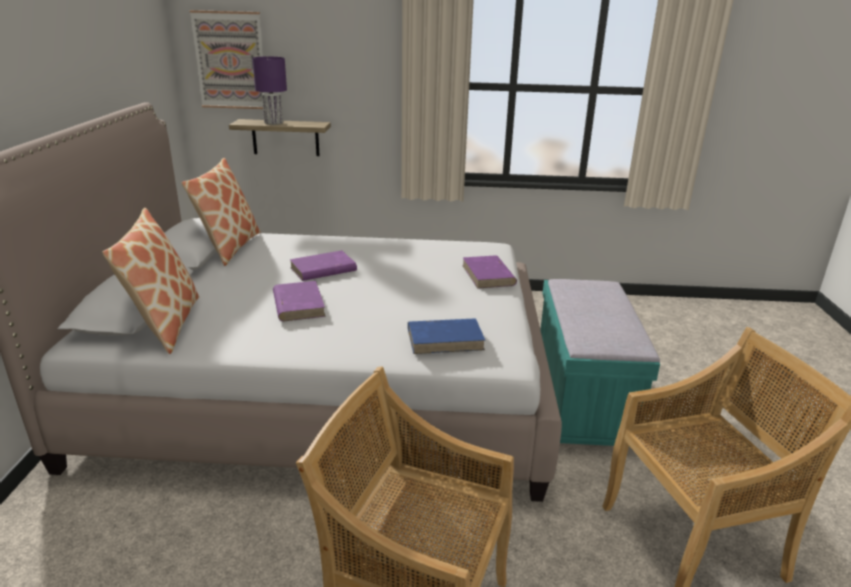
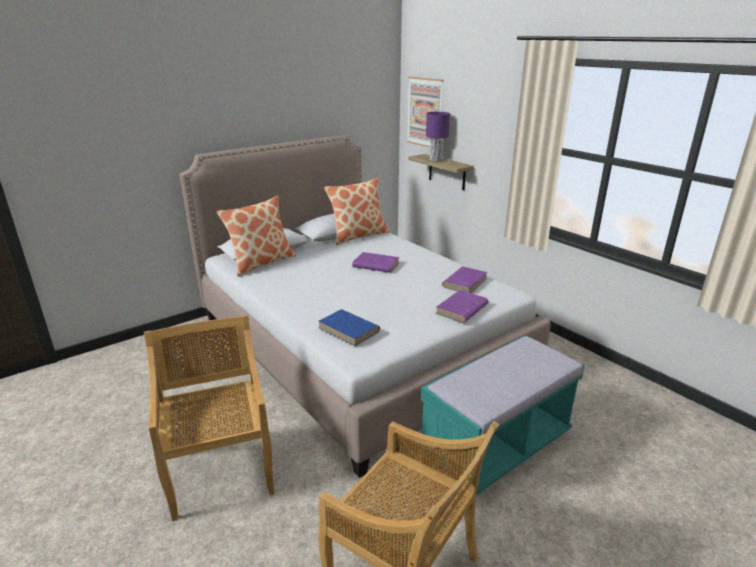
camera: 50 degrees right, 0 degrees up
(298, 304) = (325, 278): purple book -> purple book (465, 282)

